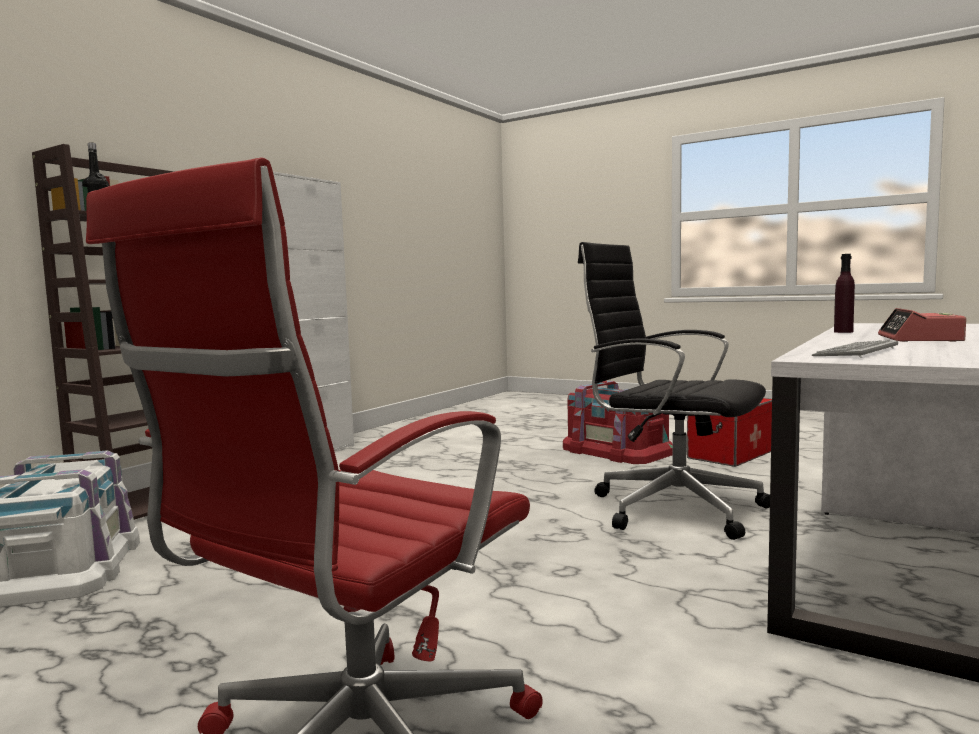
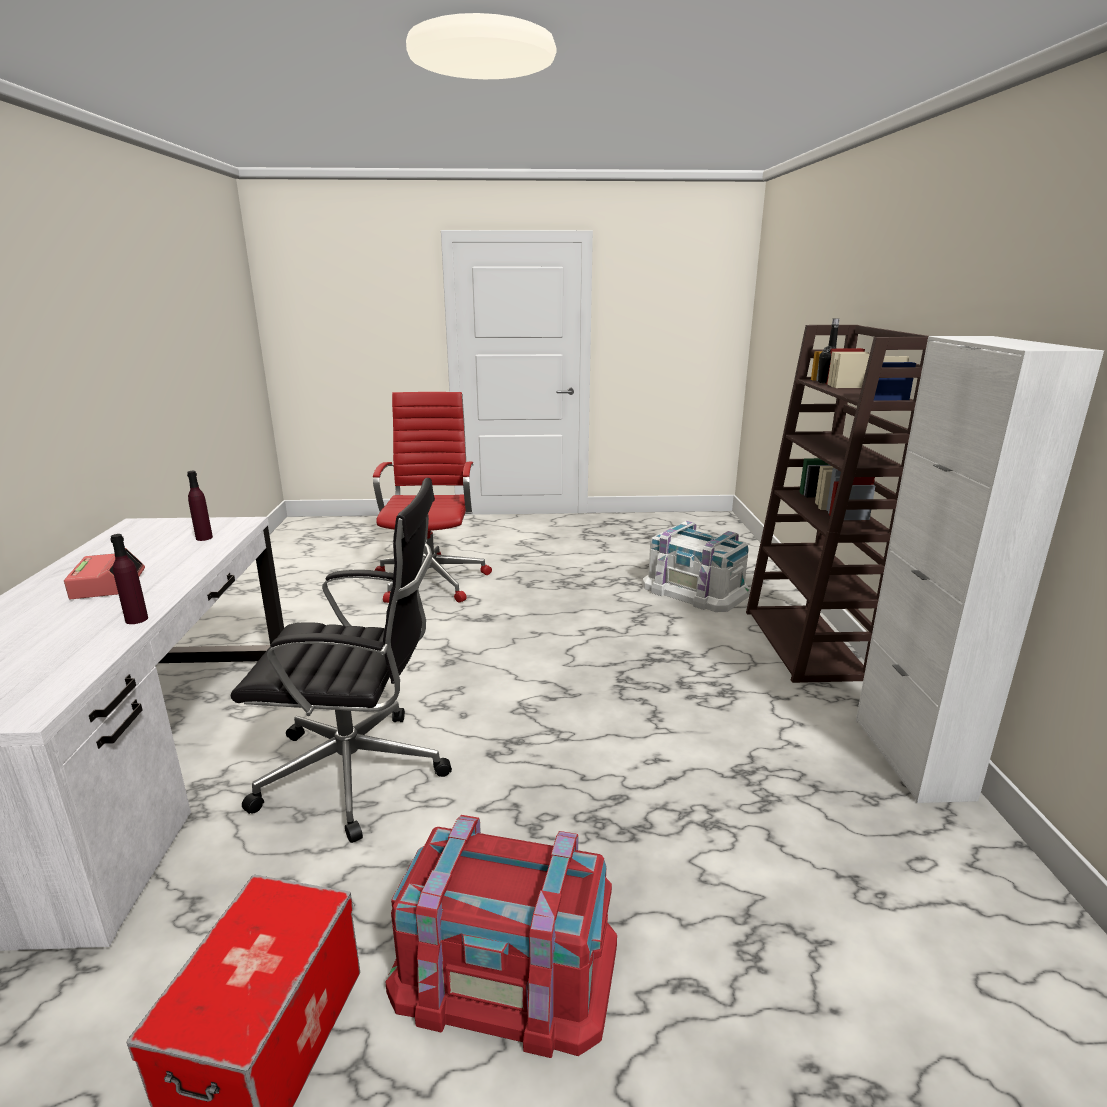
camera: 145 degrees right, 15 degrees up
(856, 351) = (204, 538): keyboard -> purple bottle

